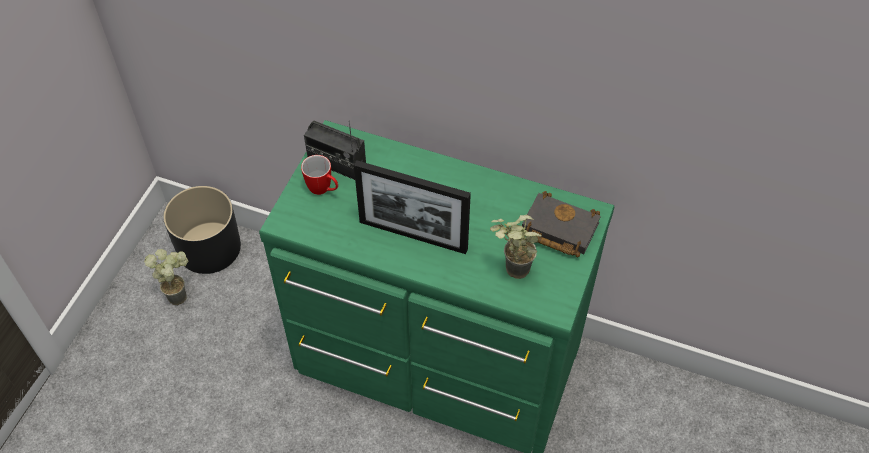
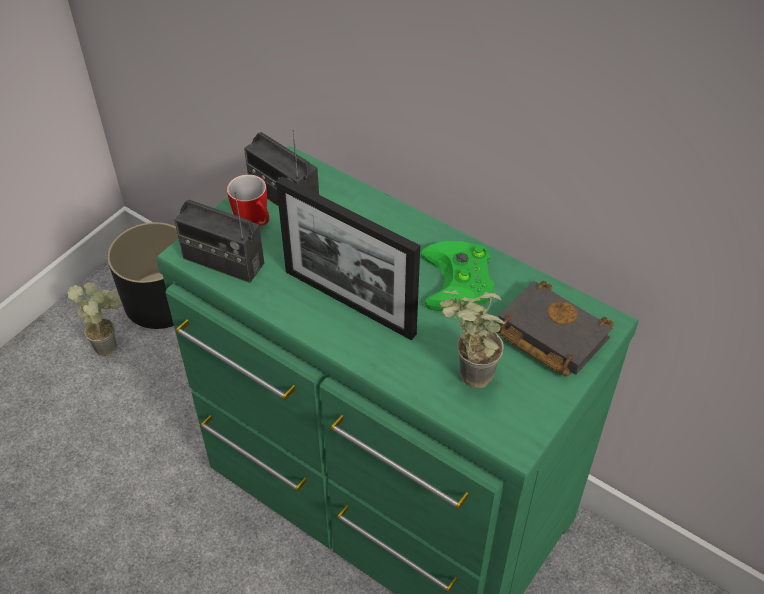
camera: 15 degrees right, 5 degrees down
(310, 224) = (223, 261): none -> radio
(486, 203) = (460, 282): none -> green game controller

